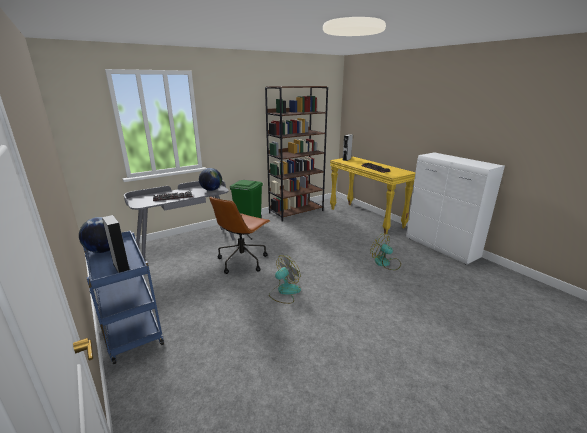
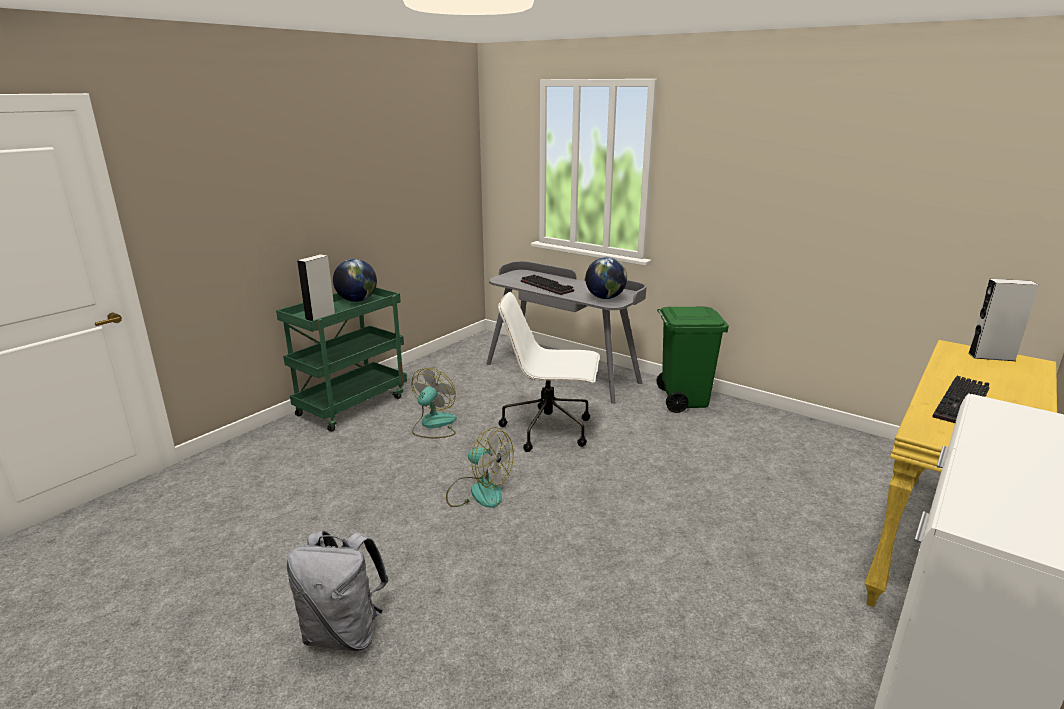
camera: 70 degrees right, 0 degrees up
(130, 330) = (352, 405): blue cart -> green cart
(242, 261) = (549, 429): brown office chair -> white office chair
(296, 211) = (817, 435): brown bookcase -> none
(379, 351) = (344, 633): none -> grey backpack
(385, 263) = (684, 617): fan -> fan (433, 425)

